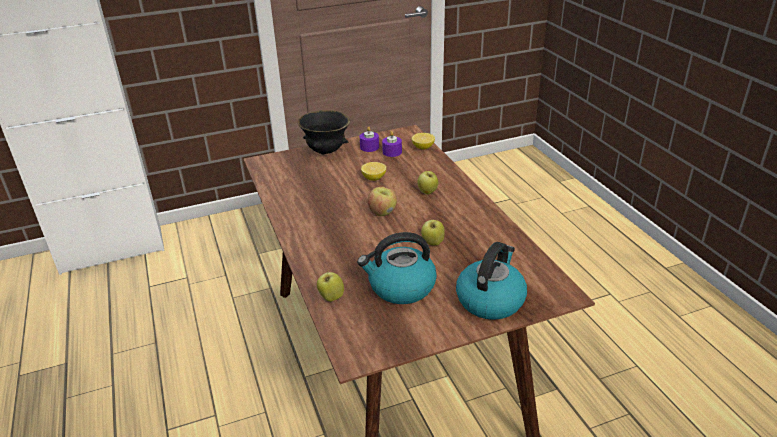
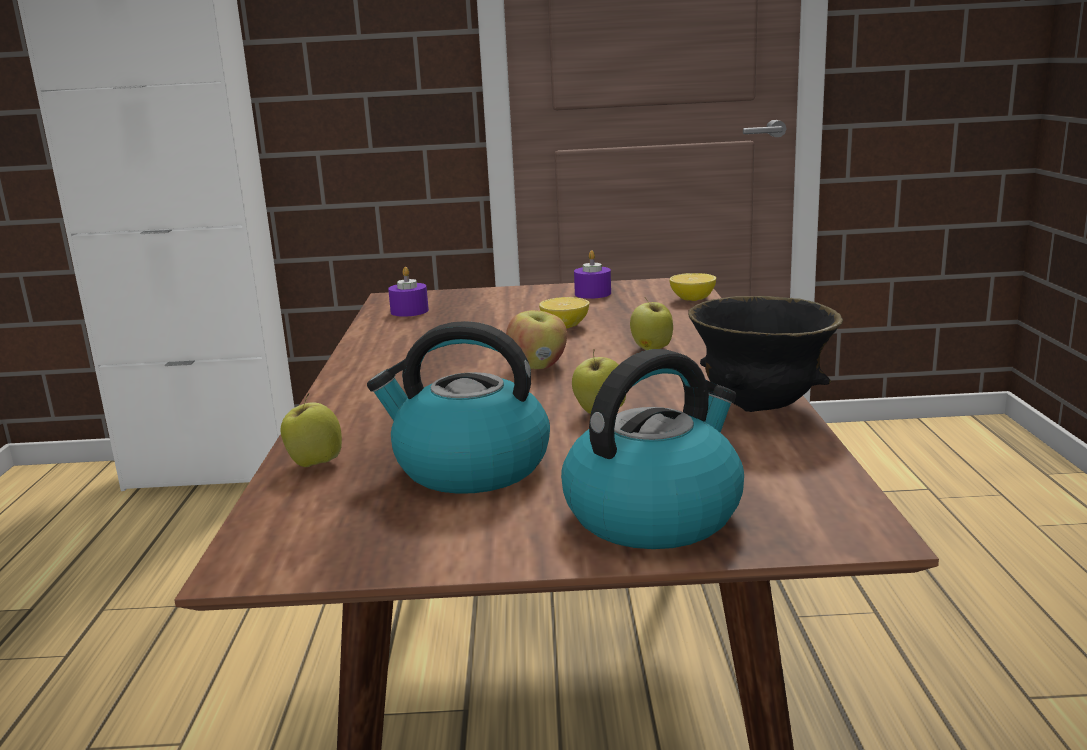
camera: 20 degrees right, 15 degrees down
(326, 152) = (511, 294): black bowl -> black bowl (760, 408)
(392, 152) = (629, 301): purple candle -> purple candle (409, 311)

